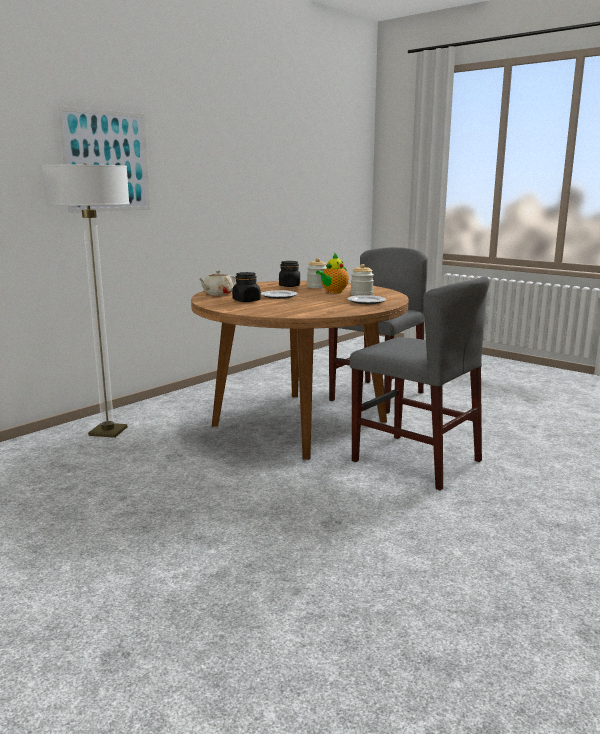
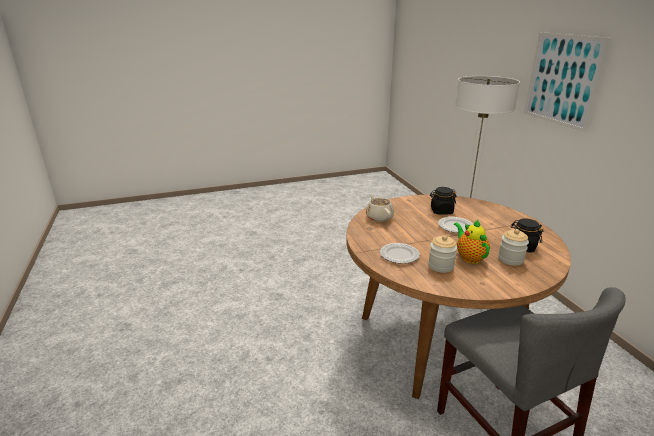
camera: 120 degrees right, 10 degrees up
(217, 294) = (483, 208): beige teapot -> beige teapot (379, 217)
(416, 460) = (318, 368): grey chair -> none

